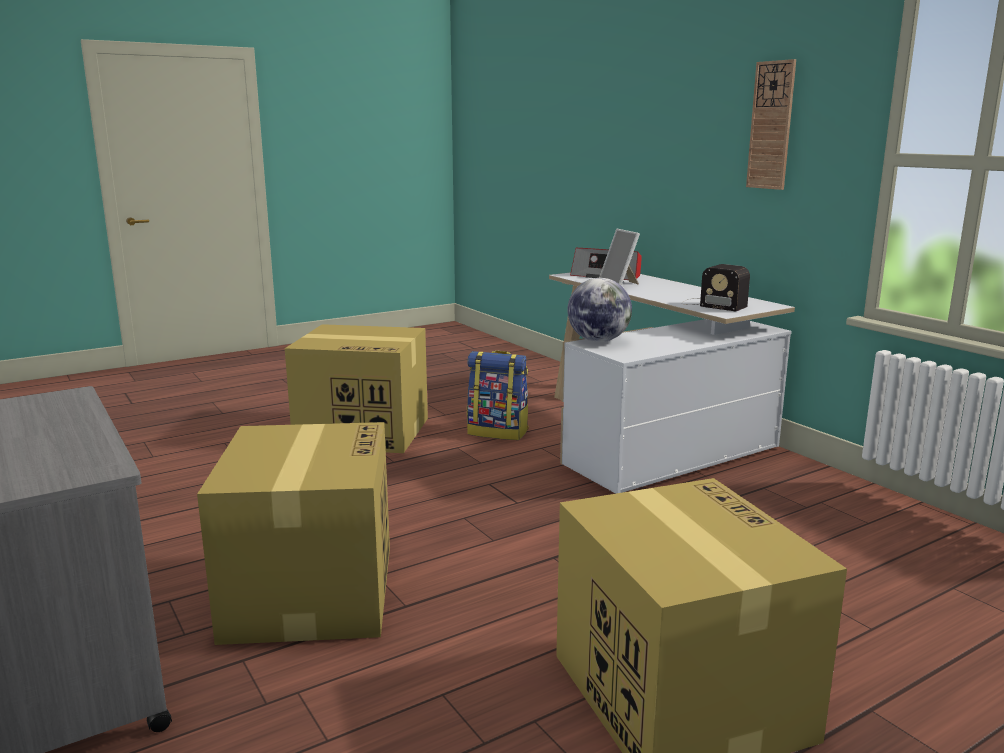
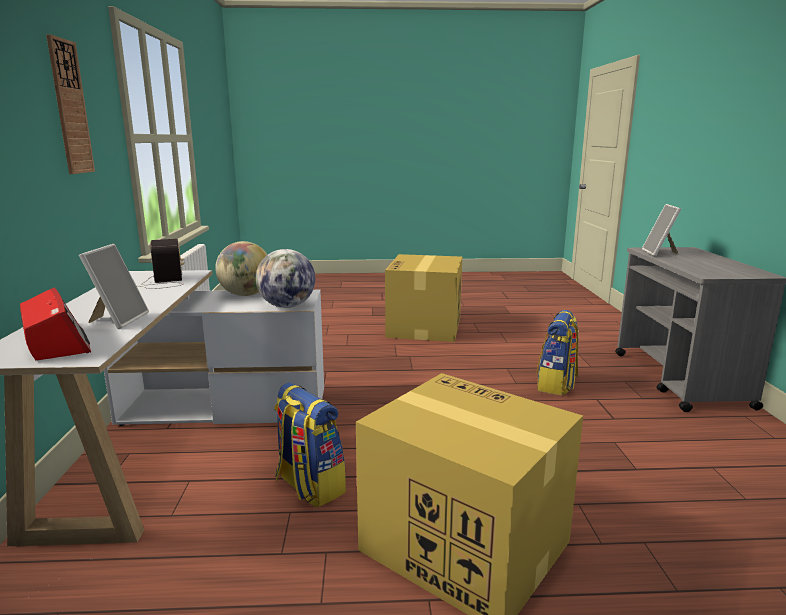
camera: 150 degrees left, 0 degrees up
(77, 456) = (660, 253): none -> picture frame
(310, 590) = (556, 385): cardboard box -> backpack
(674, 344) = (245, 295): none -> globe

